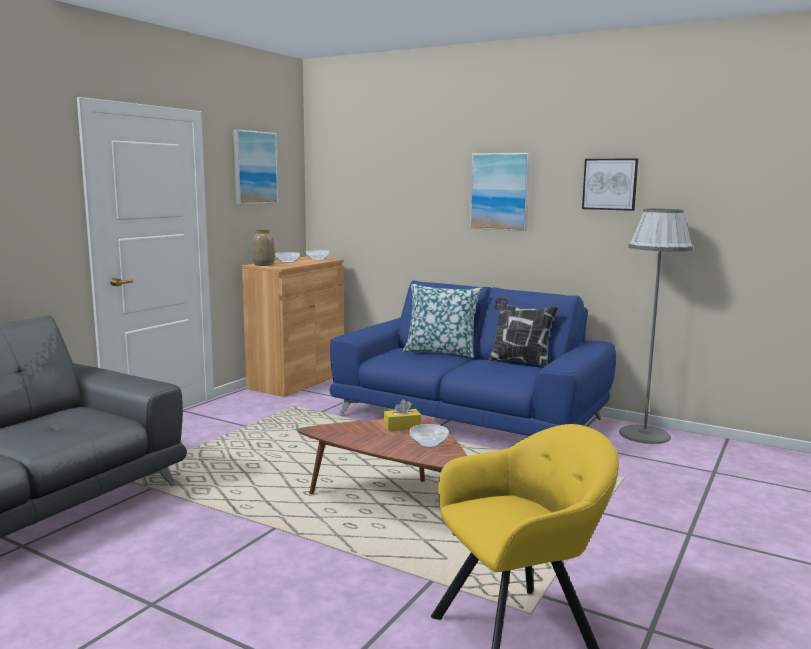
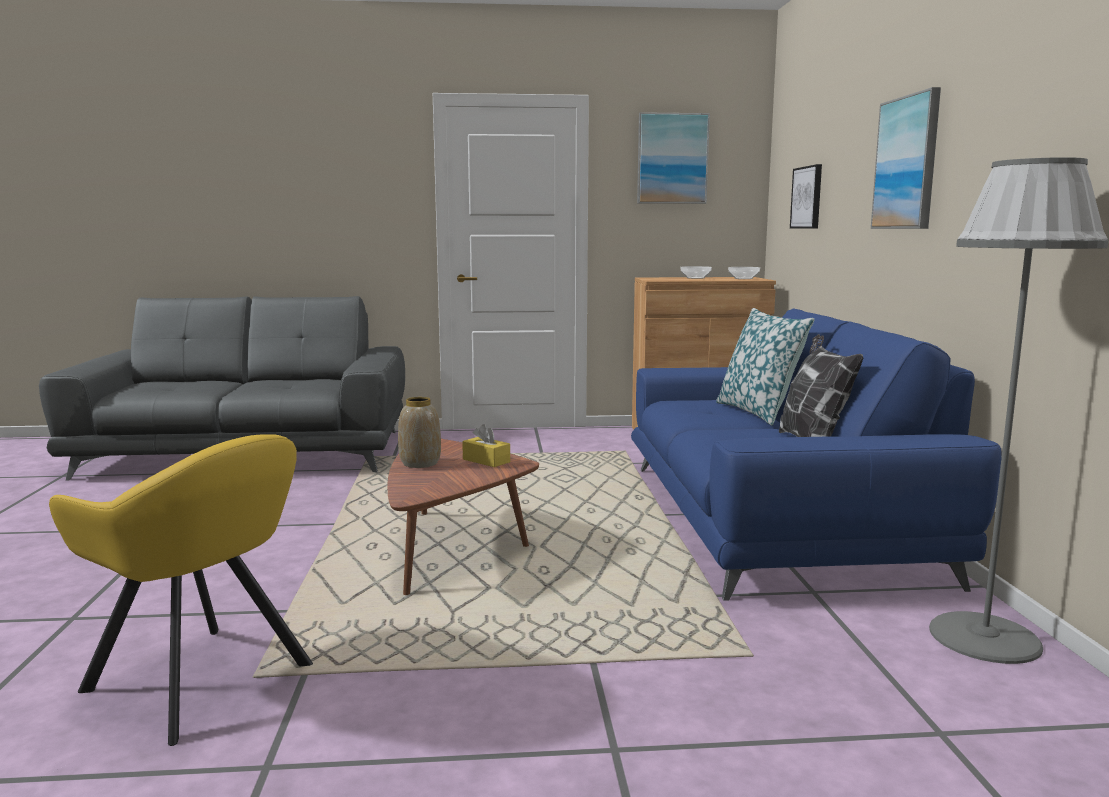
camera: 55 degrees right, 0 degrees up
(263, 265) = (654, 278): vase -> vase (420, 463)
(428, 444) = (449, 478): bowl -> none
(610, 184) = (1028, 124): picture -> picture (807, 197)

